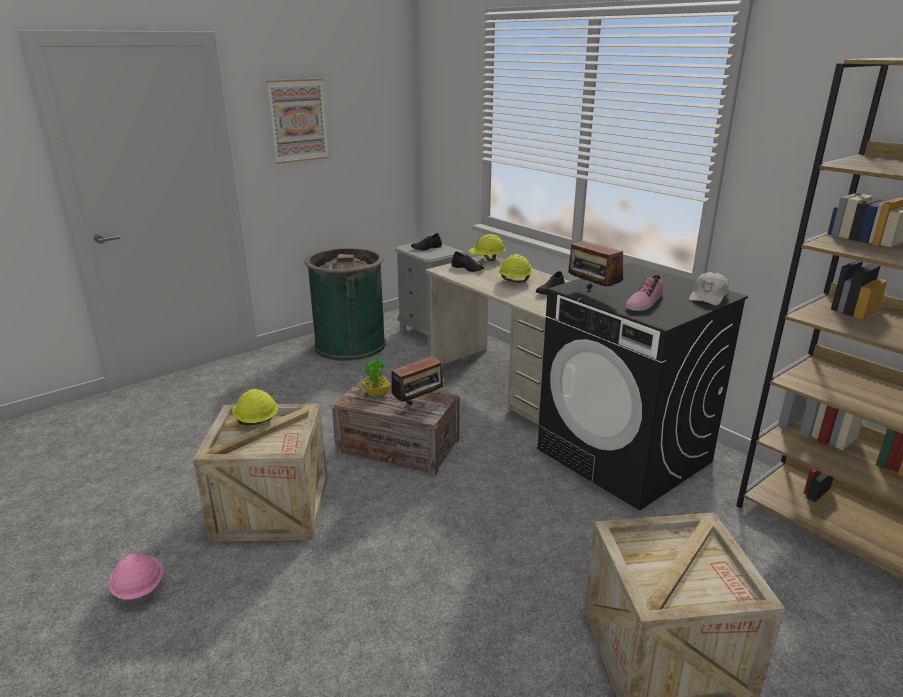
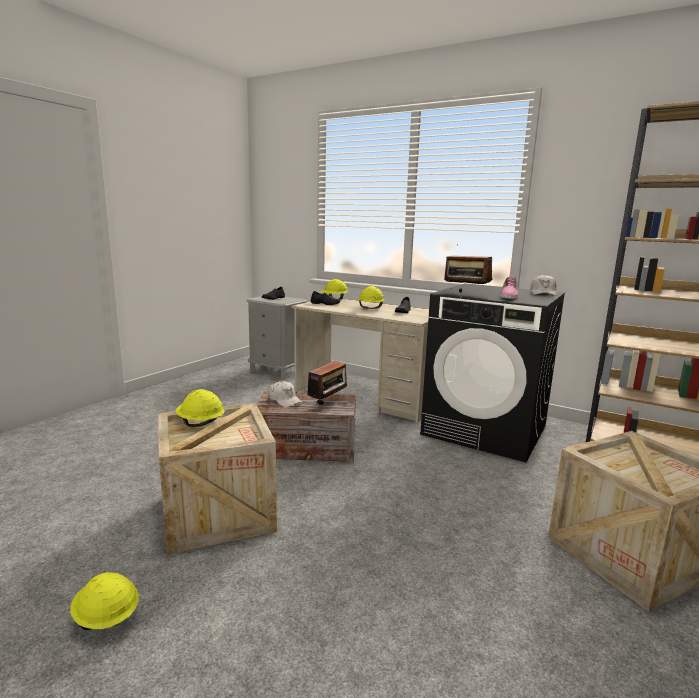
camera: 20 degrees left, 10 degrees down
(139, 589) = (106, 618): pink hard hat -> yellow hard hat
(298, 120) = (163, 189): picture -> none
(350, 345) = (213, 384): green trash can -> none
(376, 393) = (284, 400): potted plant -> white cap

